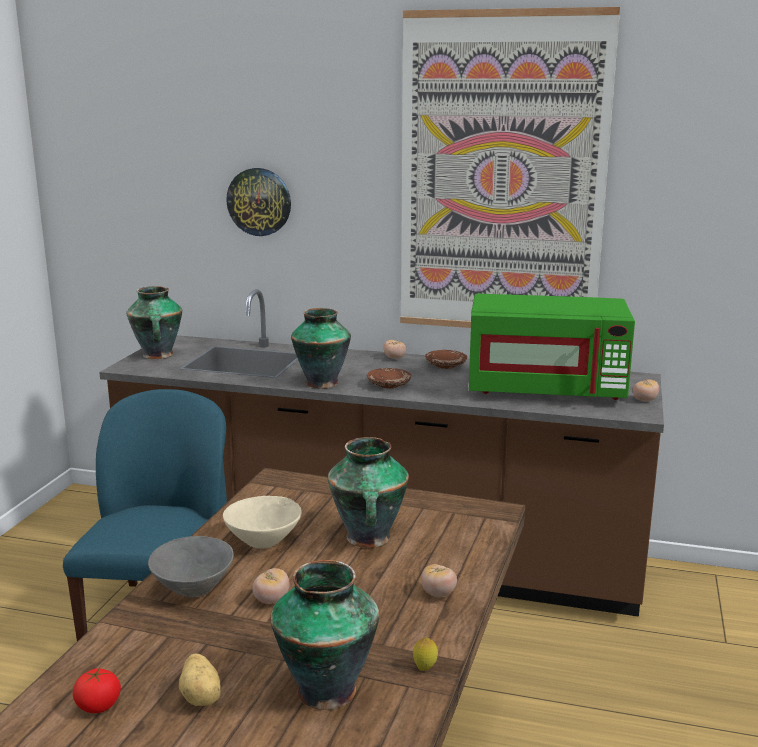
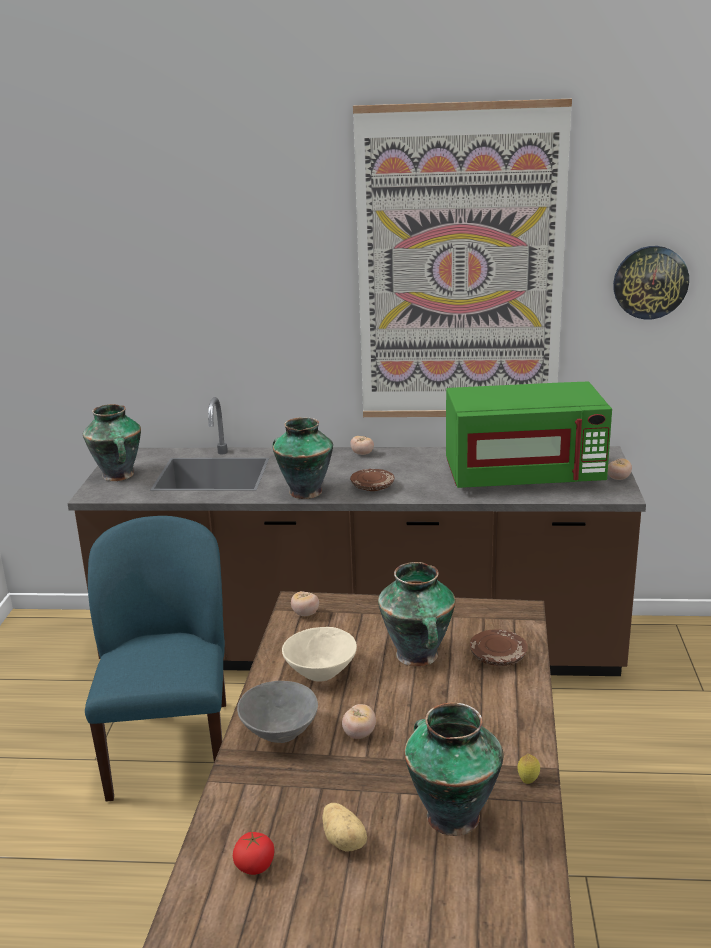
camera: 10 degrees left, 5 degrees up
(259, 202) = (206, 305): wall clock -> wall clock (650, 282)
(438, 594) = (507, 705): tomato -> tomato (305, 614)
(446, 365) = (416, 457): brown plate -> brown plate (498, 656)

